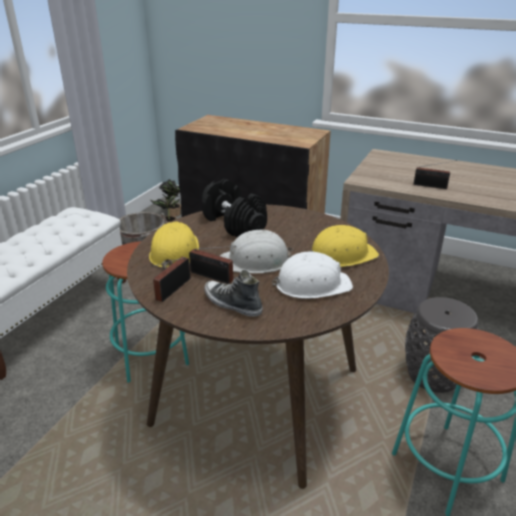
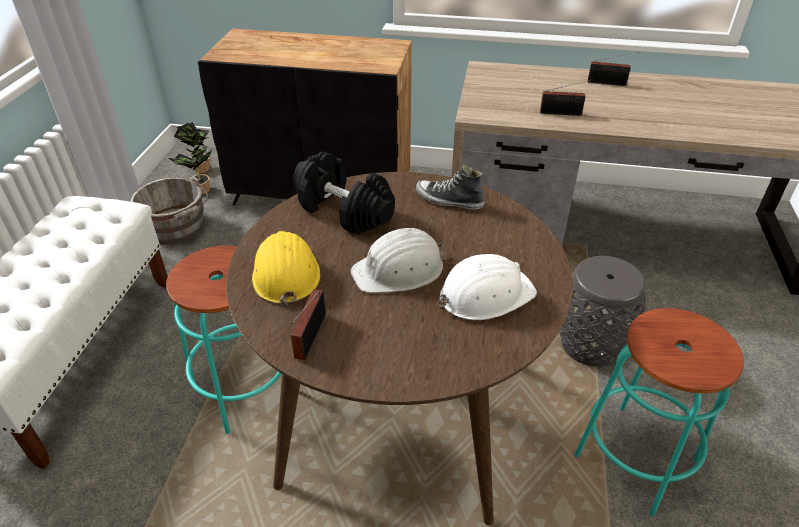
camera: 15 degrees left, 10 degrees up
(213, 277) = (355, 306): radio -> radio (609, 83)
(232, 304) = (398, 345): shoe -> shoe (449, 200)
(341, 255) = (502, 242): yellow hard hat -> none

